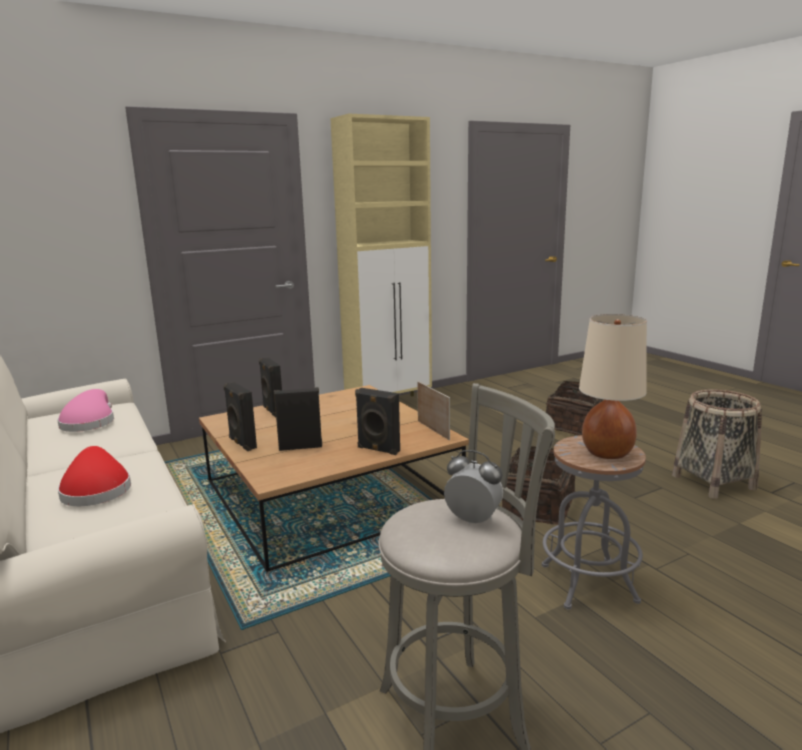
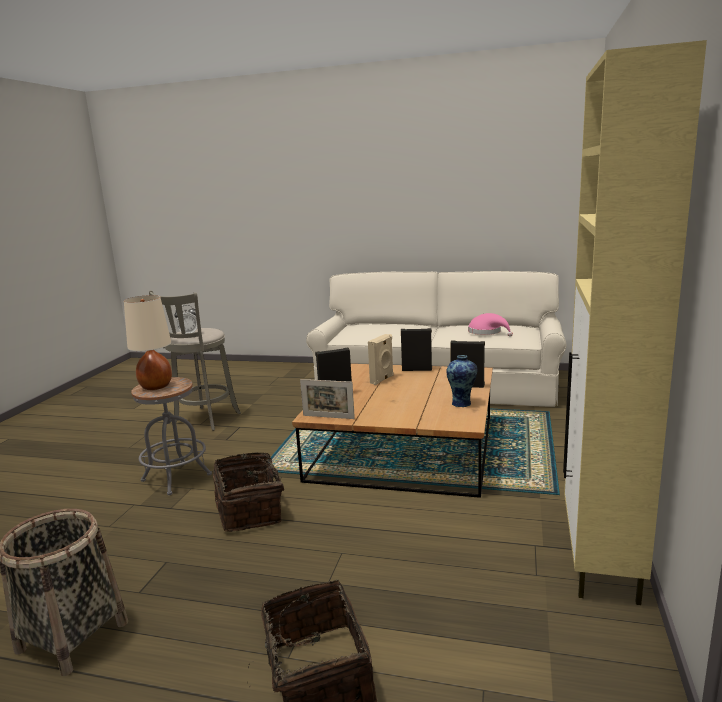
camera: 135 degrees right, 0 degrees up
(96, 490) = (382, 329): red hat -> none
(300, 446) = (382, 379): black speaker -> beige speaker
(322, 402) = (462, 403): none -> vase

